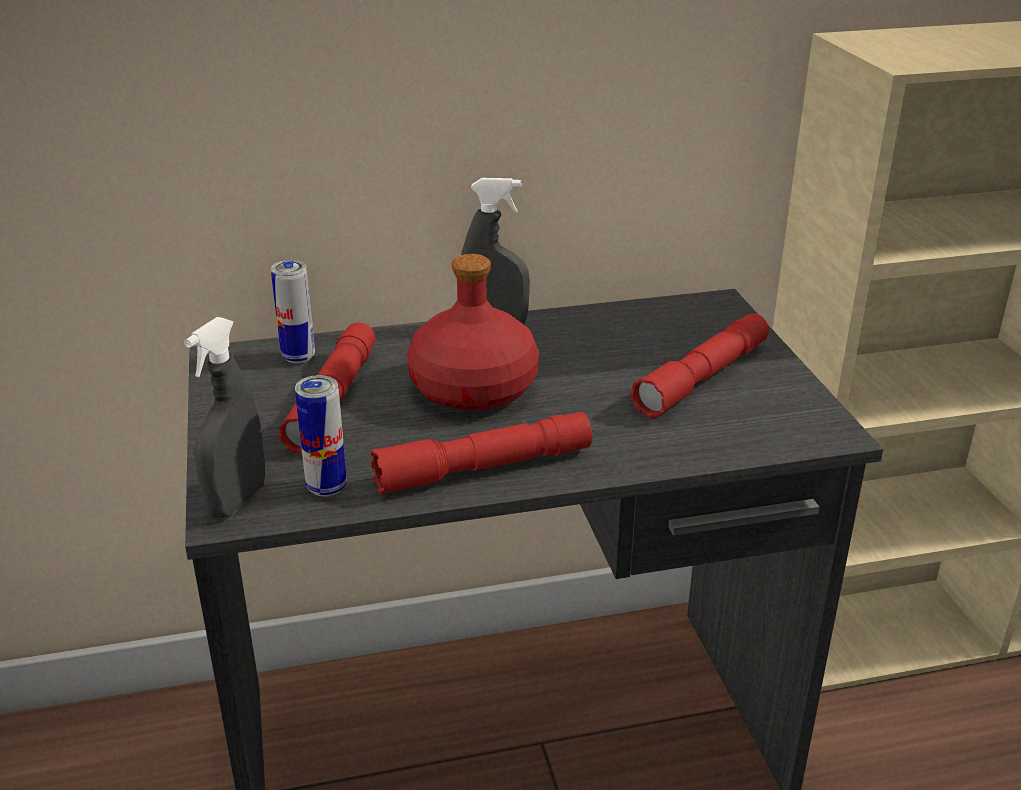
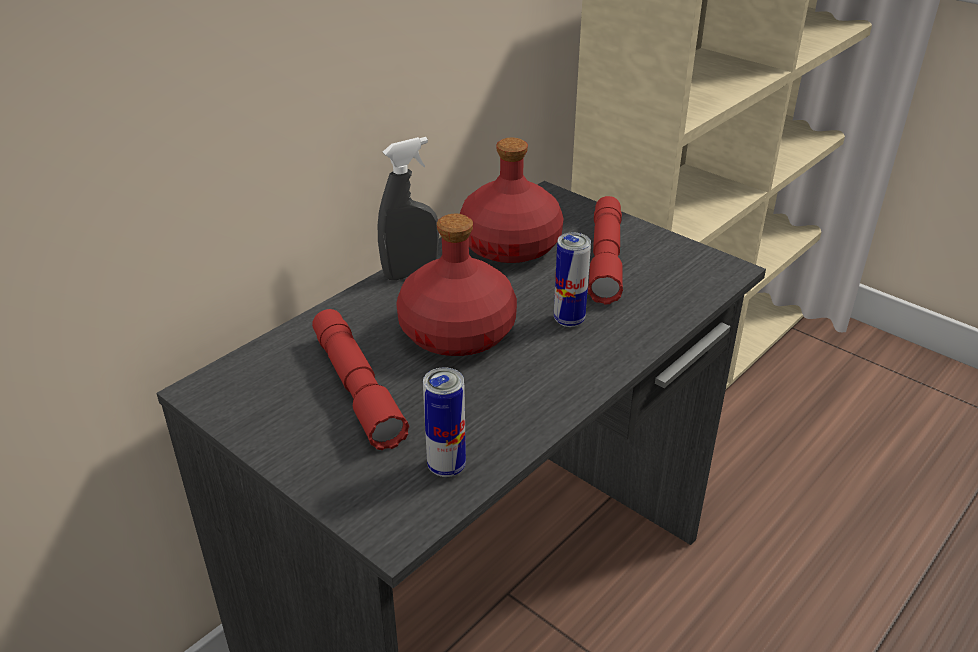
camera: 35 degrees left, 5 degrees up
(237, 500) = (387, 514): grey spray bottle -> none
(298, 357) = (277, 362): can -> can (569, 320)
(483, 468) = (544, 394): red flashlight -> none
(621, 334) = (510, 244): none -> red bottle

